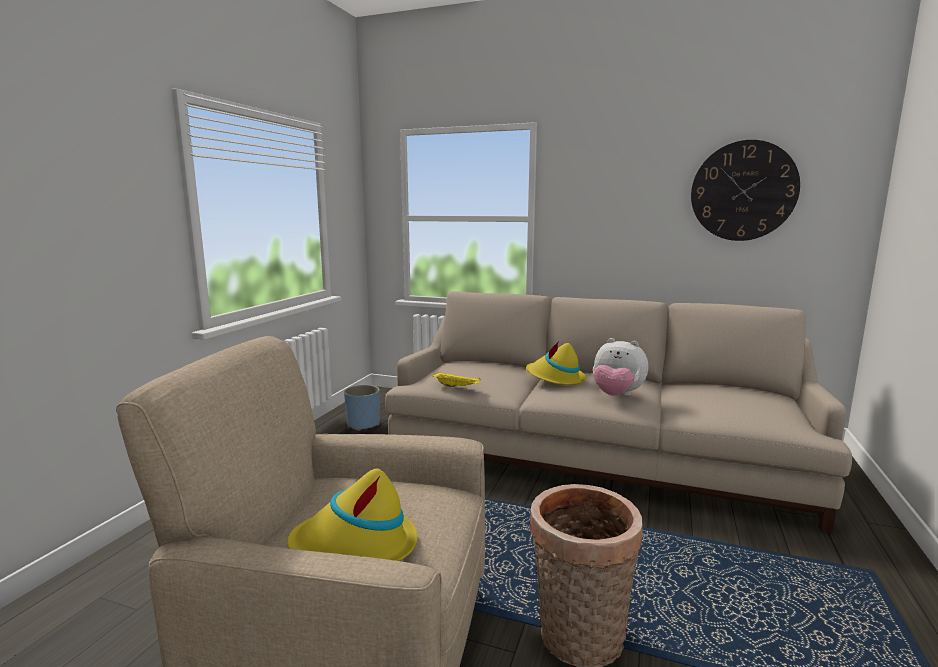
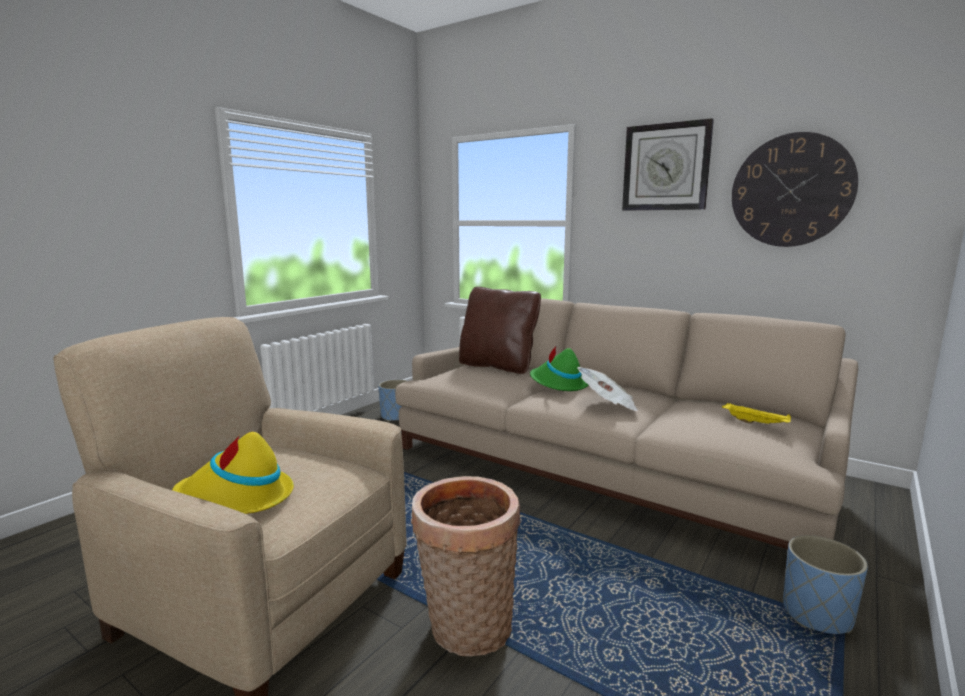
camera: 15 degrees right, 0 degrees up
(457, 386) = (457, 384): yellow tray -> yellow tray (756, 423)
(480, 364) = (498, 366): none -> brown pillow
(555, 378) = (558, 384): yellow hat -> green hat
(617, 395) = (607, 404): plush toy -> newspaper
(628, 167) = (666, 167): none -> wall clock
(848, 565) = (816, 615): none -> blue planter

